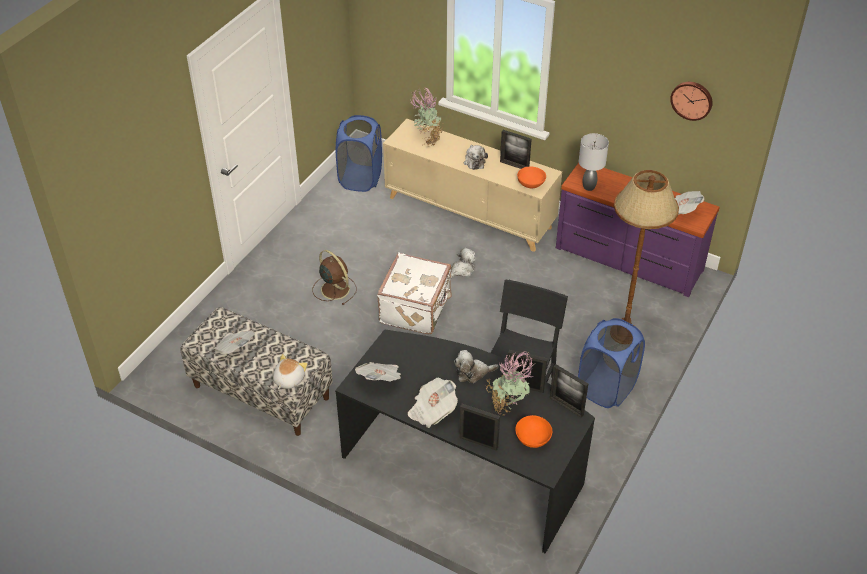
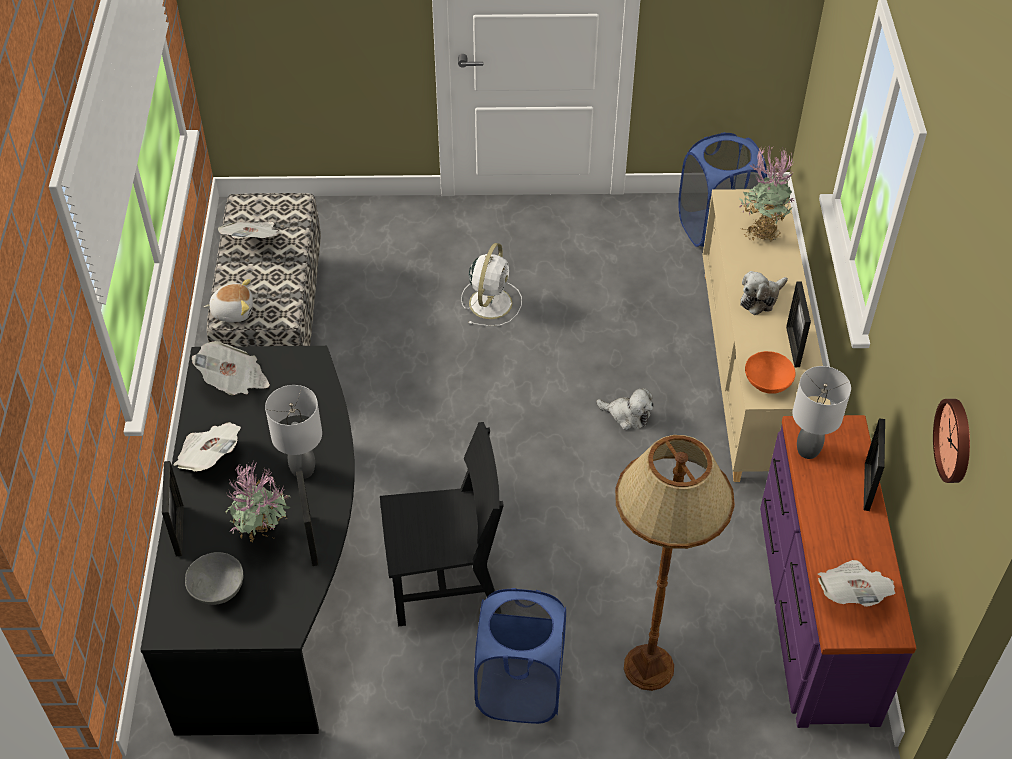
camera: 60 degrees right, 5 degrees up
(334, 288) = (491, 302): brown fan -> white fan
(416, 309) = (516, 400): white suitcase -> none
(473, 373) = (303, 471): plush toy -> grey table lamp
(533, 439) = (217, 589): orange bowl -> grey bowl
(566, 406) = (301, 604): picture frame -> picture frame (867, 486)

